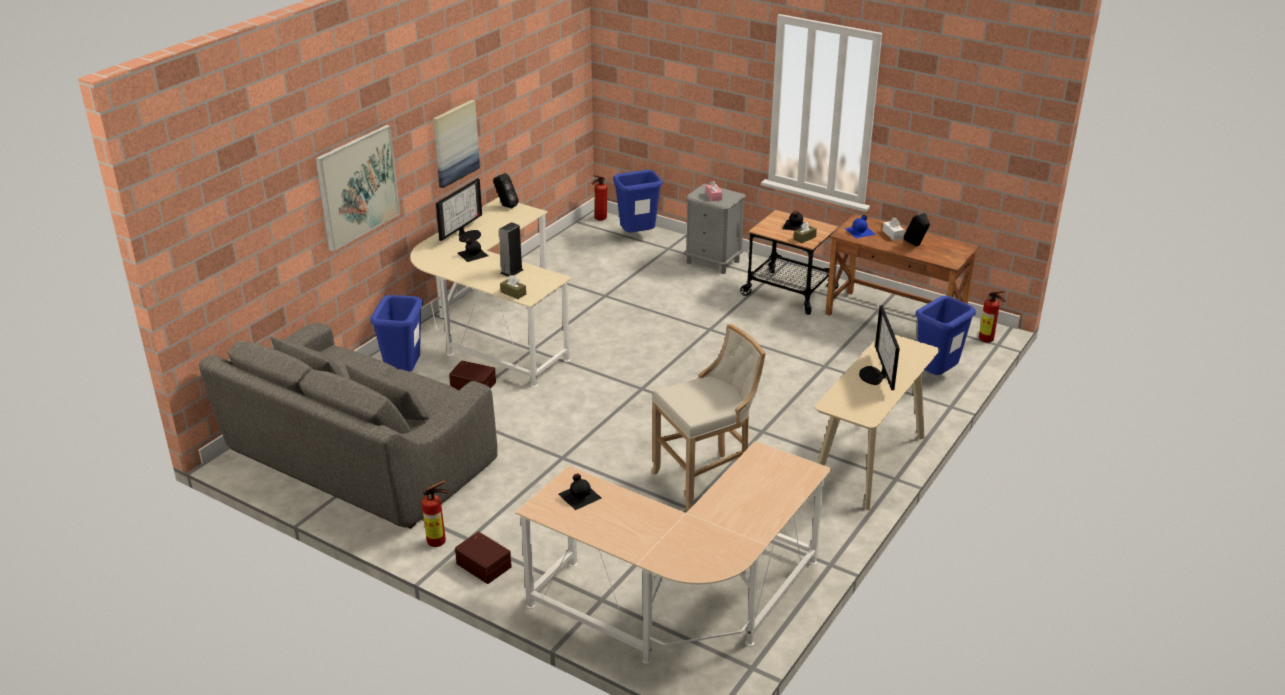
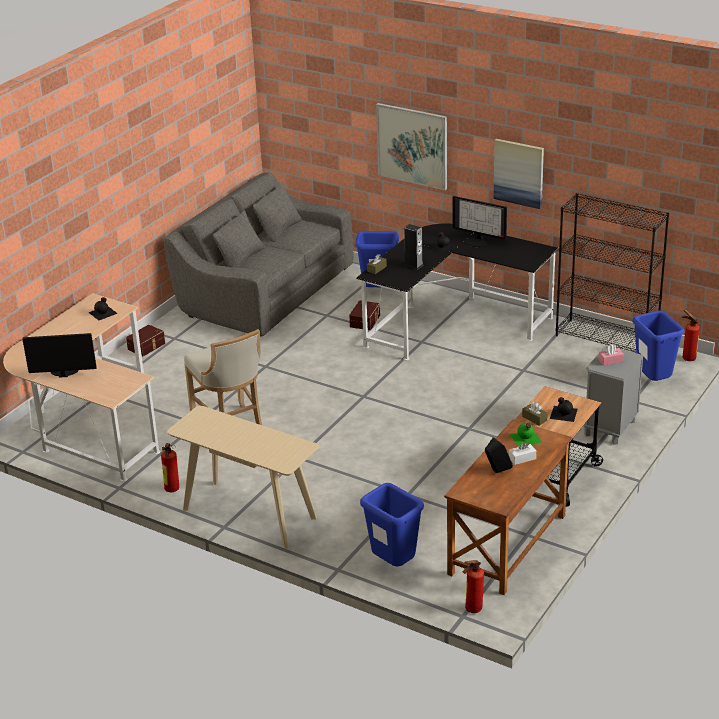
camera: 90 degrees right, 0 degrees up
(439, 542) = (173, 328): fire extinguisher -> fire extinguisher (171, 490)
(493, 329) = (452, 321): beige desk -> black desk
(505, 206) = (538, 252): black speaker -> none
(555, 251) = (607, 339): none -> black bookcase
(860, 231) = (525, 438): blue bottle -> green bottle
(875, 376) = (243, 436): monitor -> monitor (63, 373)

